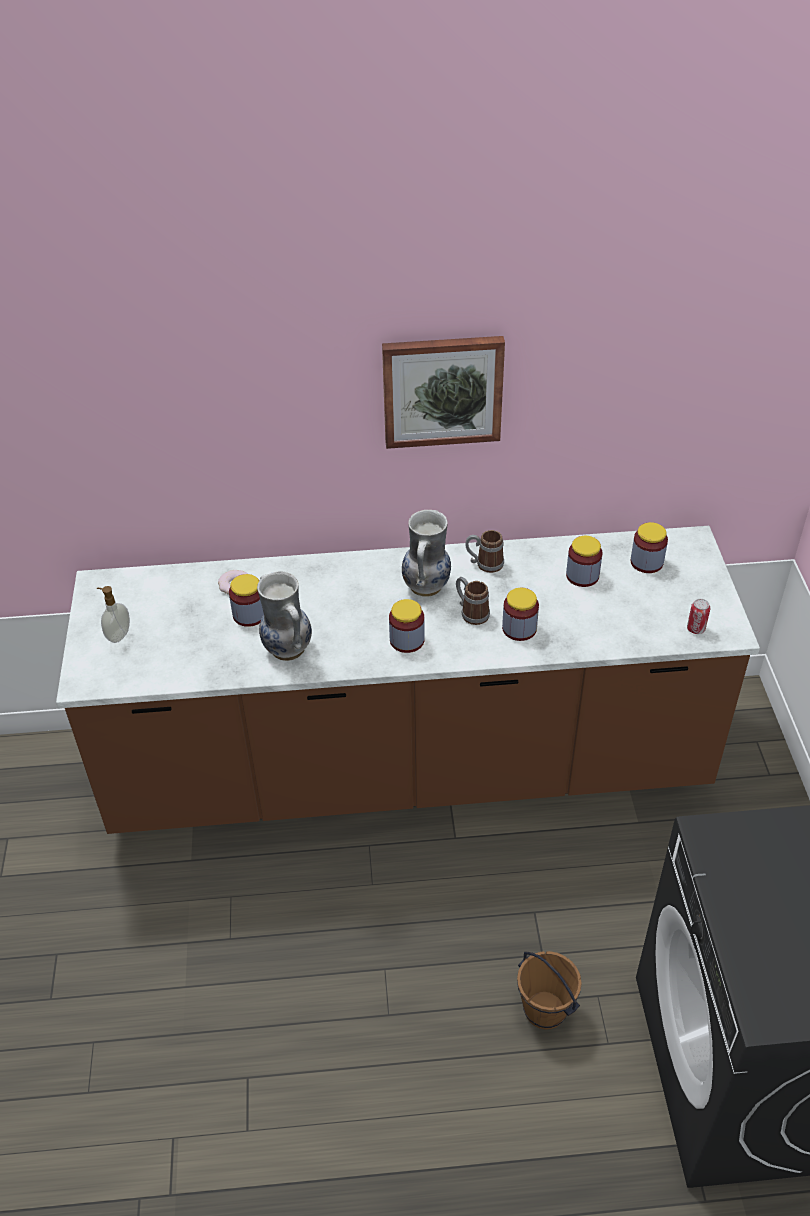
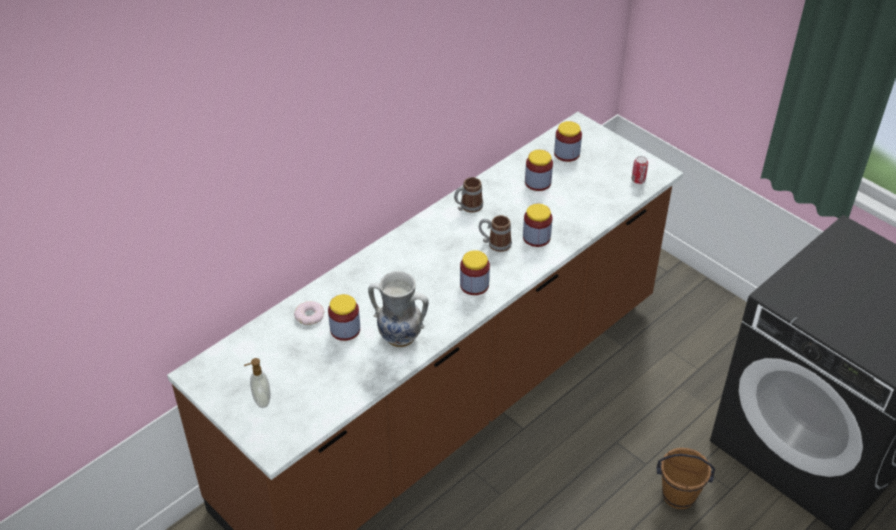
camera: 40 degrees left, 0 degrees up
(427, 586) = (447, 242): vase -> none
(442, 390) = (417, 82): picture -> none

